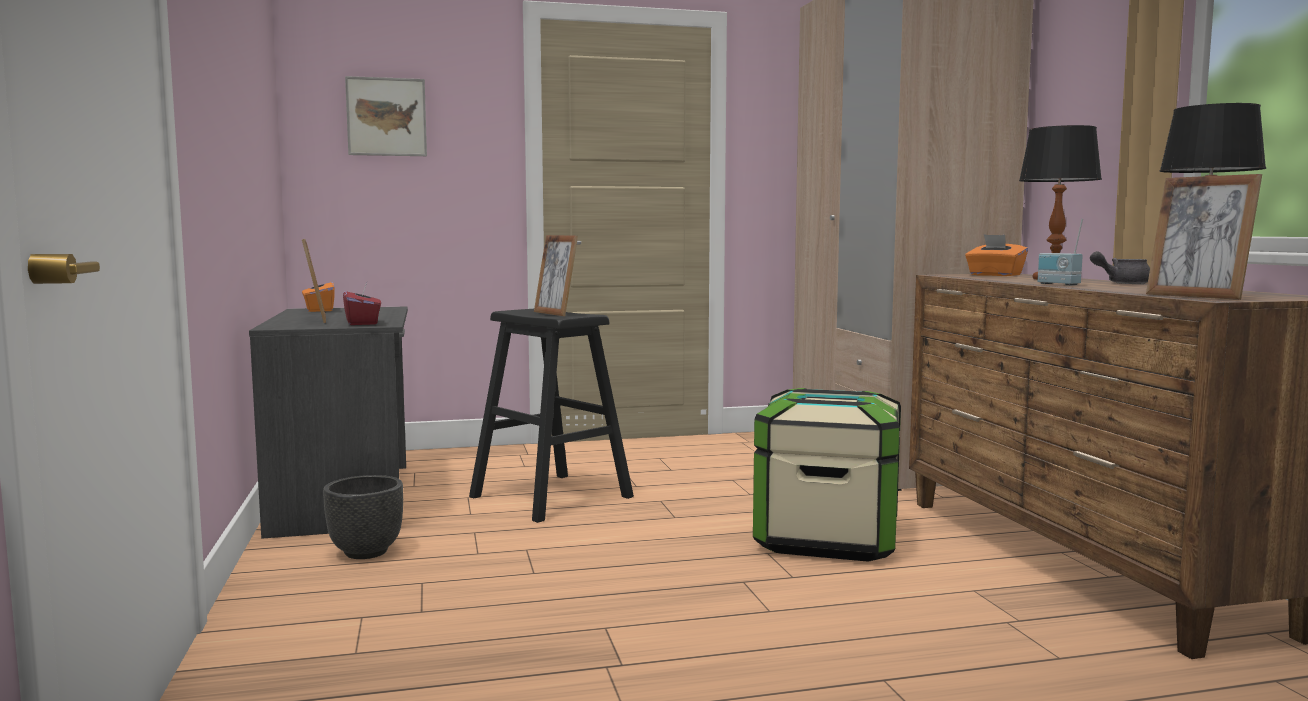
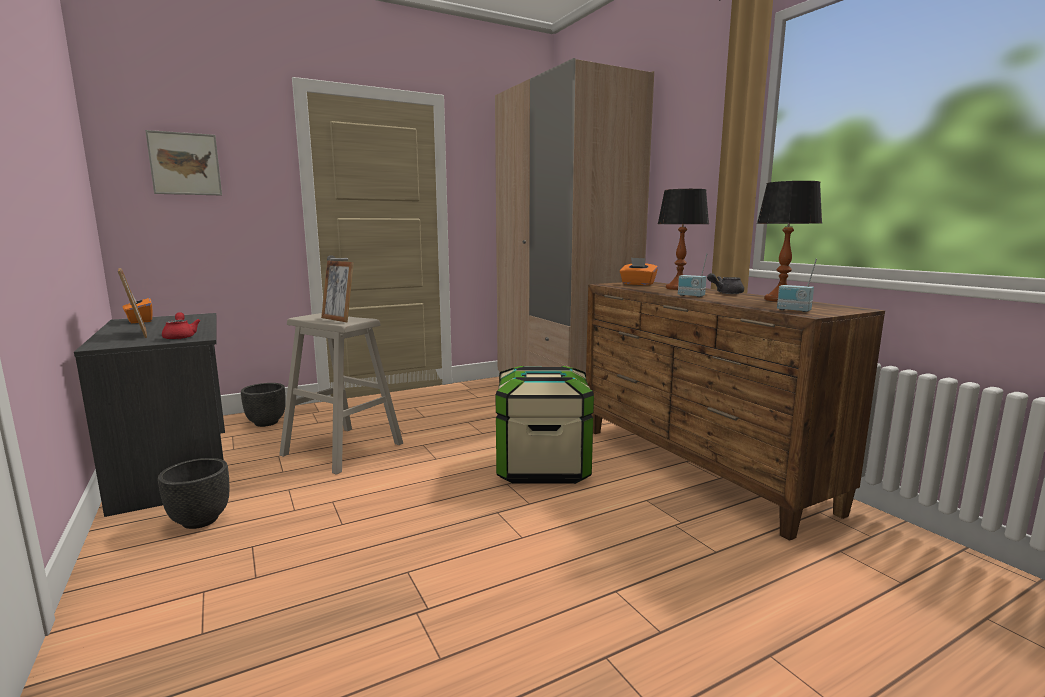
camera: 15 degrees left, 5 degrees up
(363, 323) = (180, 337): red tissue box -> red teapot
(458, 462) = (266, 423): none -> black planter
(551, 497) = (343, 449): black stool -> beige stool
(1197, 296) = (793, 310): picture frame -> radio

